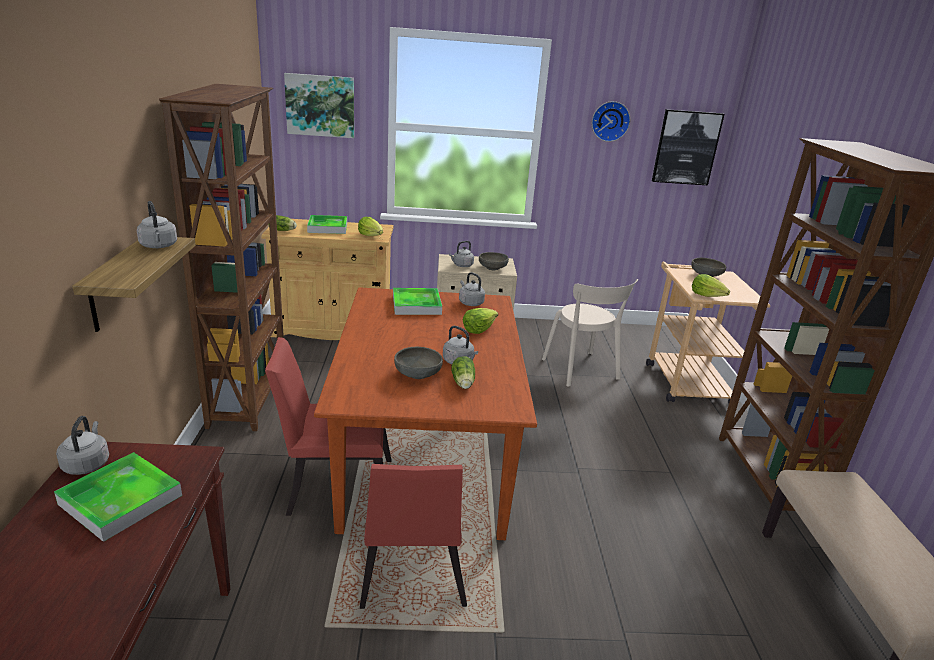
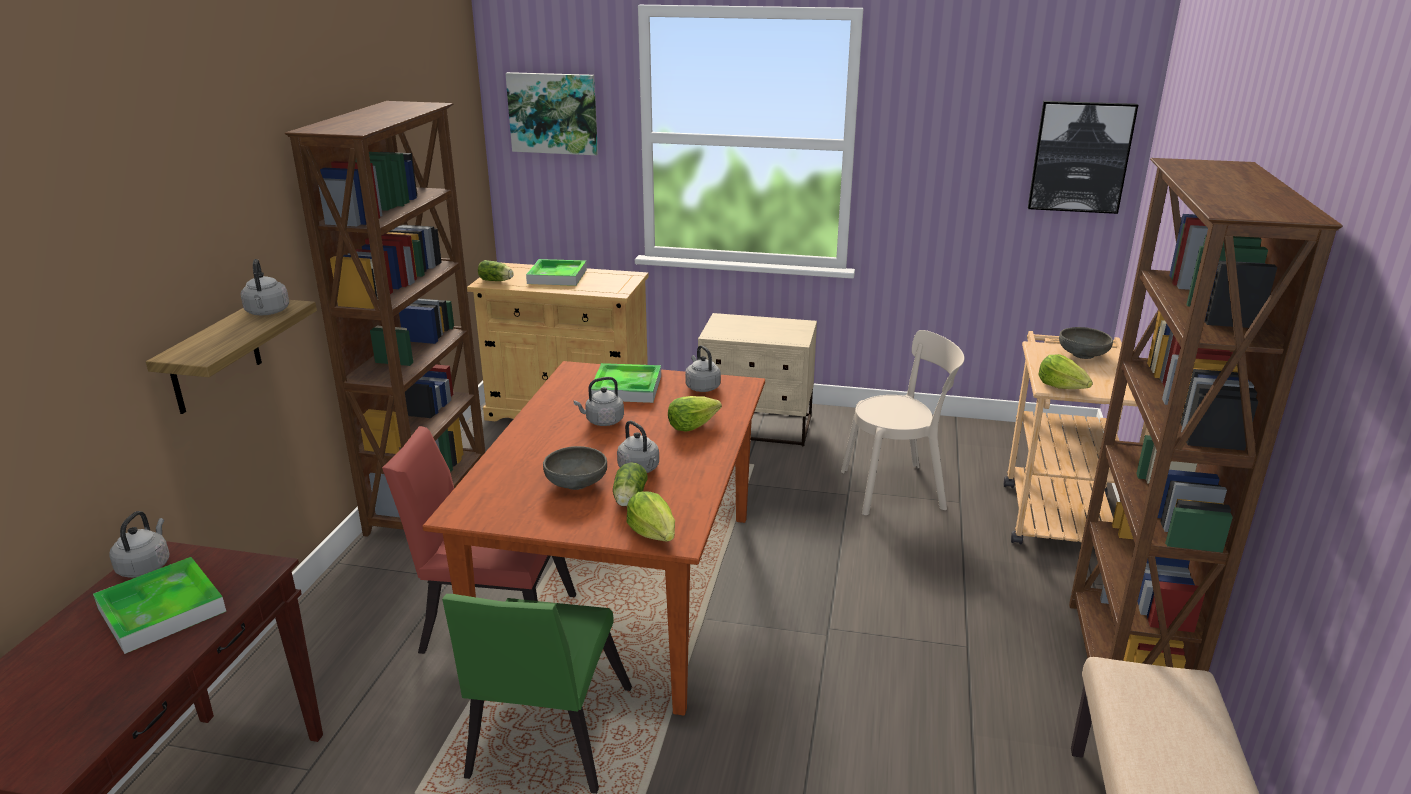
camera: 15 degrees right, 0 degrees up
(371, 236) = (608, 289): lettuce -> lettuce (653, 534)
(411, 570) = (545, 739): red chair -> green chair
(462, 265) = (736, 330): grey kettle -> grey kettle (602, 421)
(492, 268) = (779, 335): grey bowl -> none
(582, 371) = (897, 489): beige chair -> beige chair turned 90 degrees counterclockwise
(610, 121) = (957, 121): wall clock -> none

